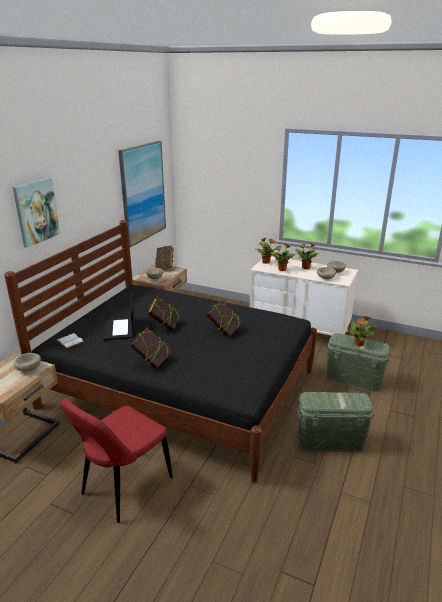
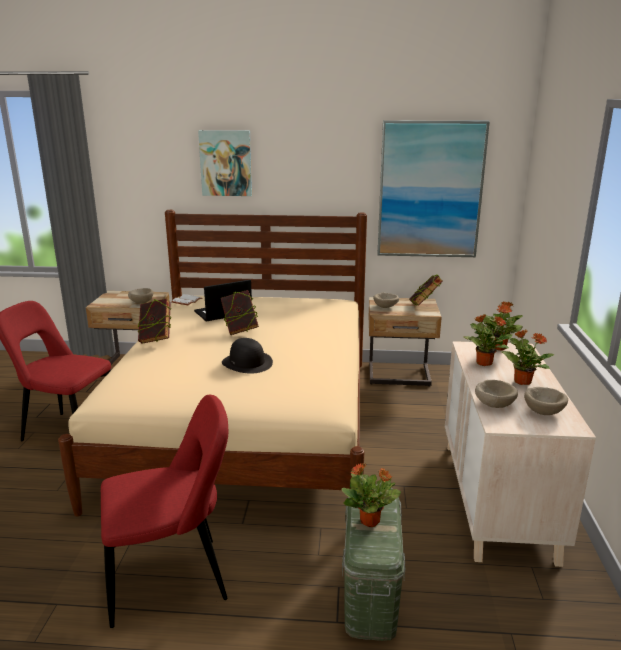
camera: 70 degrees right, 5 degrees down
(180, 389) = (247, 424): black bed -> beige bed
(224, 332) = (247, 363): book -> black hat
(330, 441) = (173, 579): green storage box -> red chair

